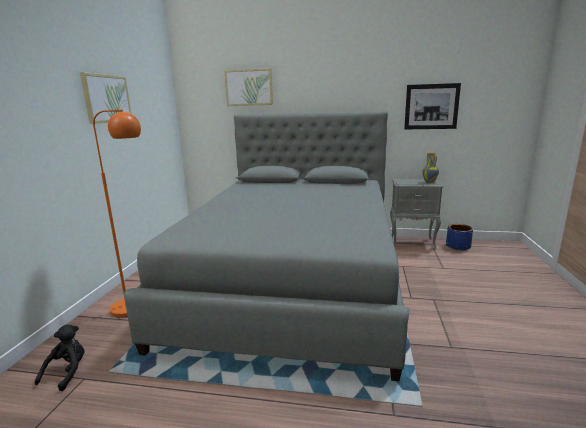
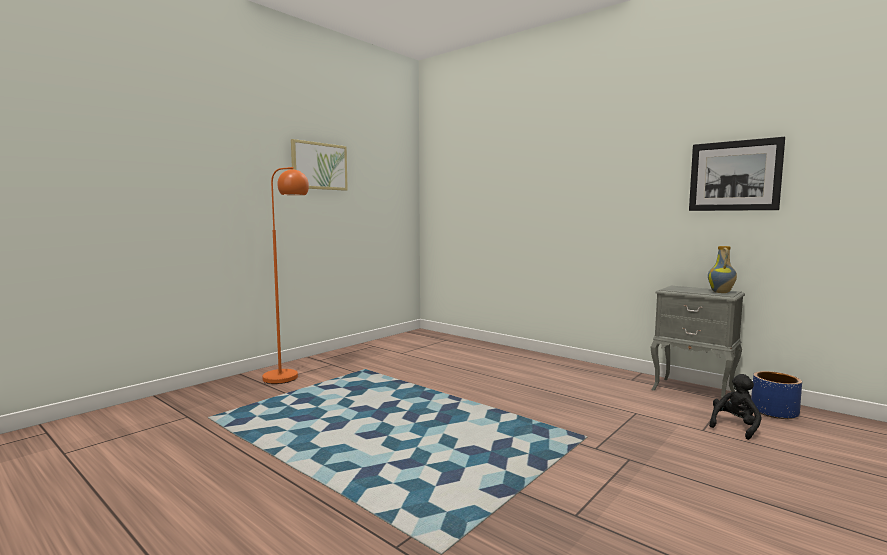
camera: 30 degrees right, 10 degrees down
(67, 372) = (183, 409): black plush toy -> black plush toy (735, 426)
(249, 87) = (490, 159): picture -> none
(294, 279) = (467, 392): grey bed -> none

